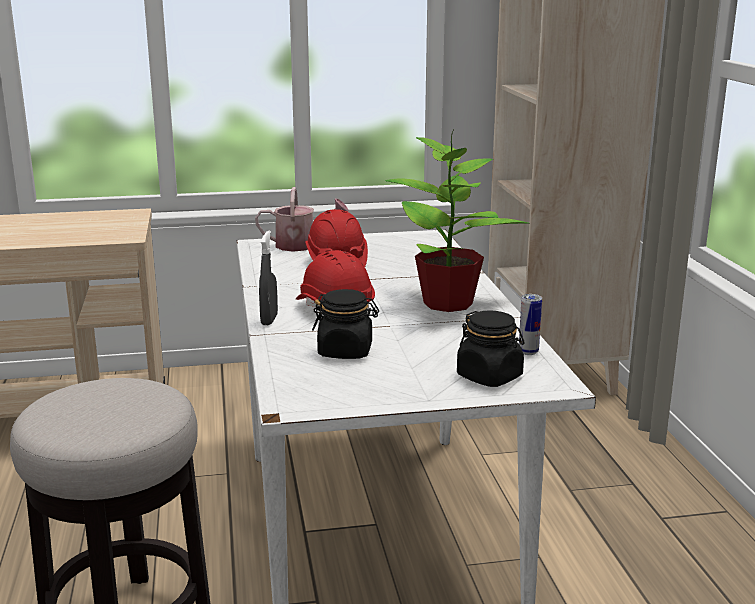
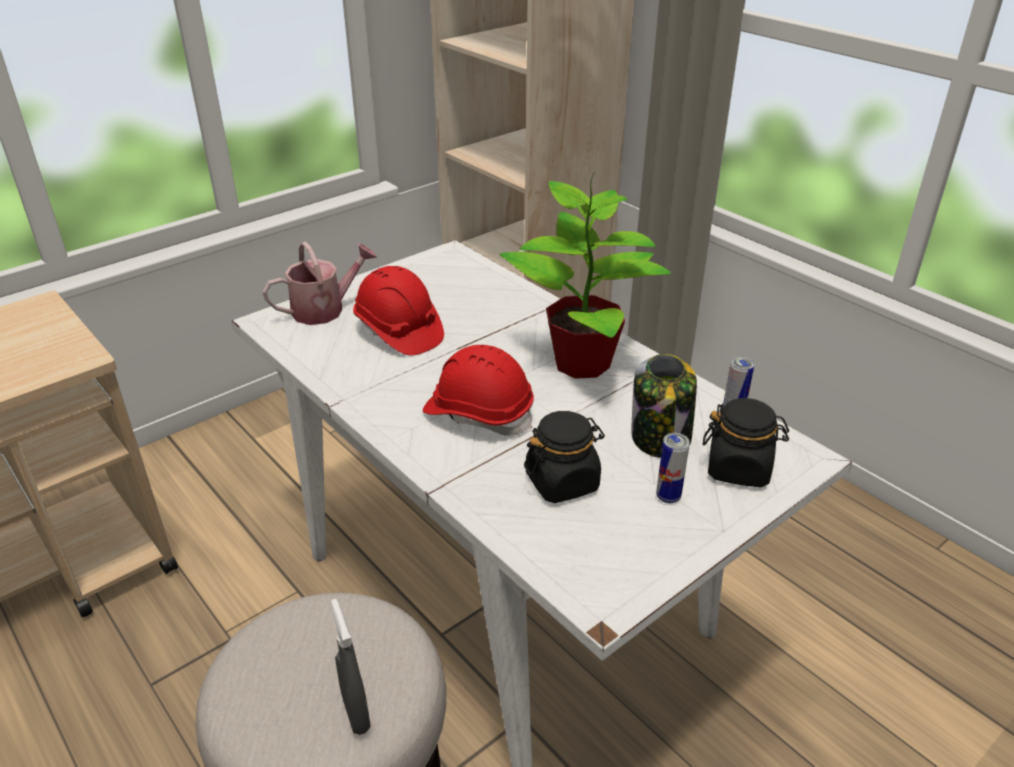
camera: 30 degrees left, 15 degrees up
(269, 320) = (423, 457): grey spray bottle -> grey spray bottle (356, 713)
(412, 375) = (668, 497): none -> can
(451, 349) = (660, 438): none -> jar

